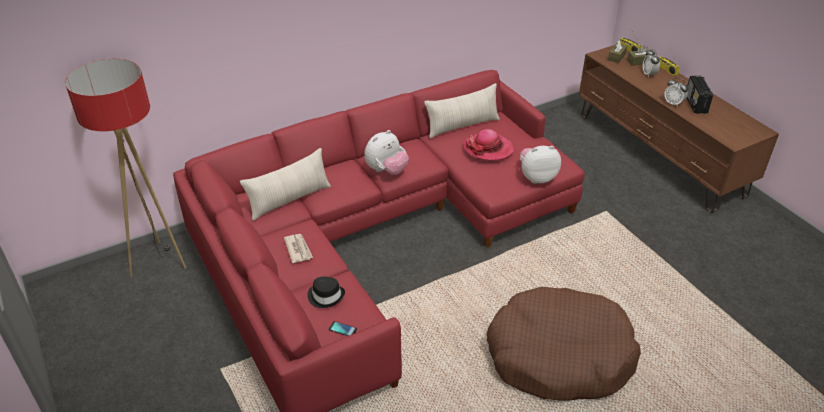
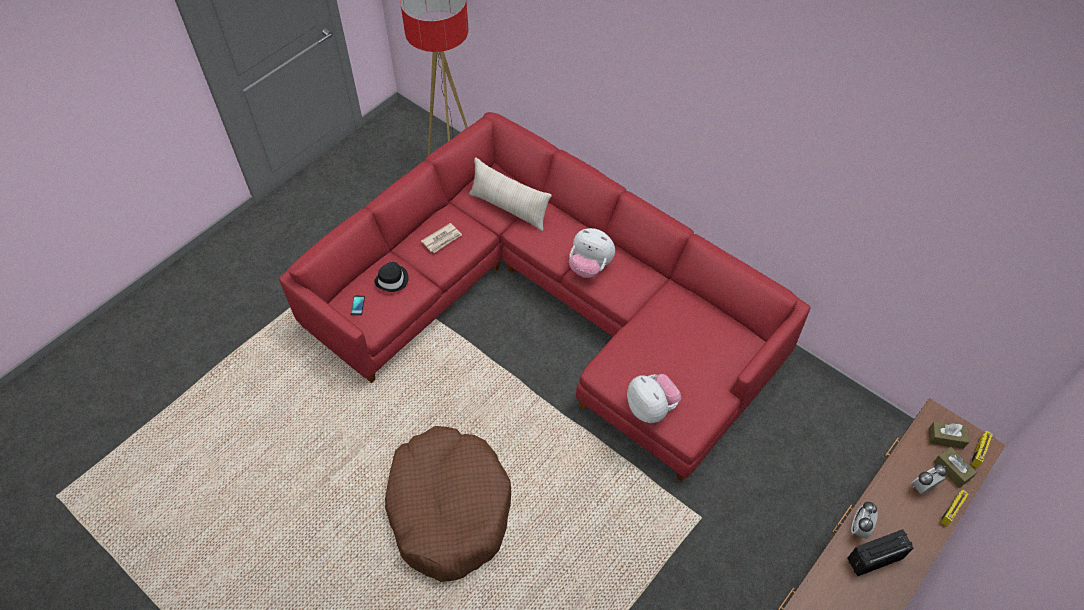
camera: 70 degrees right, 15 degrees up
(462, 126) = (708, 310): beige pillow -> none
(488, 149) = (671, 345): hat -> none

